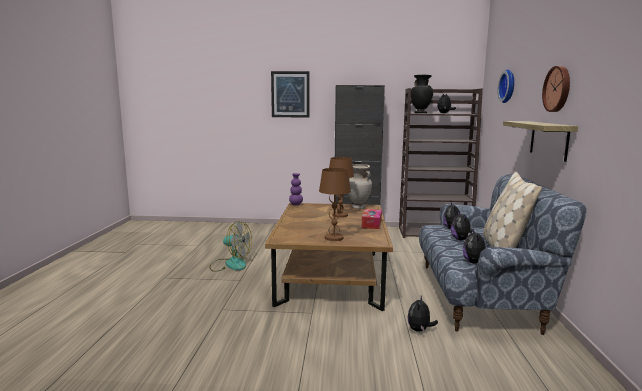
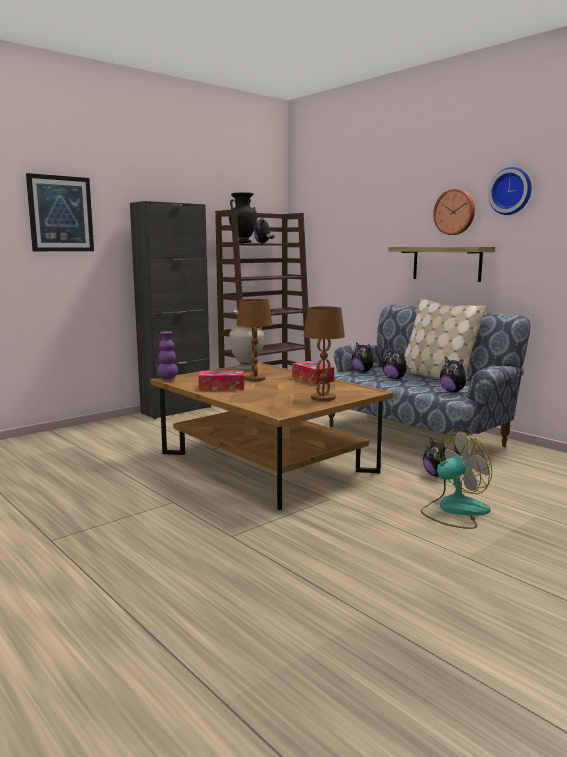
camera: 45 degrees left, 0 degrees up
(230, 264) = (112, 491): fan -> fan (454, 510)
(305, 216) = (222, 387): none -> tissue box
(509, 86) = (354, 210): wall clock -> wall clock (511, 191)

